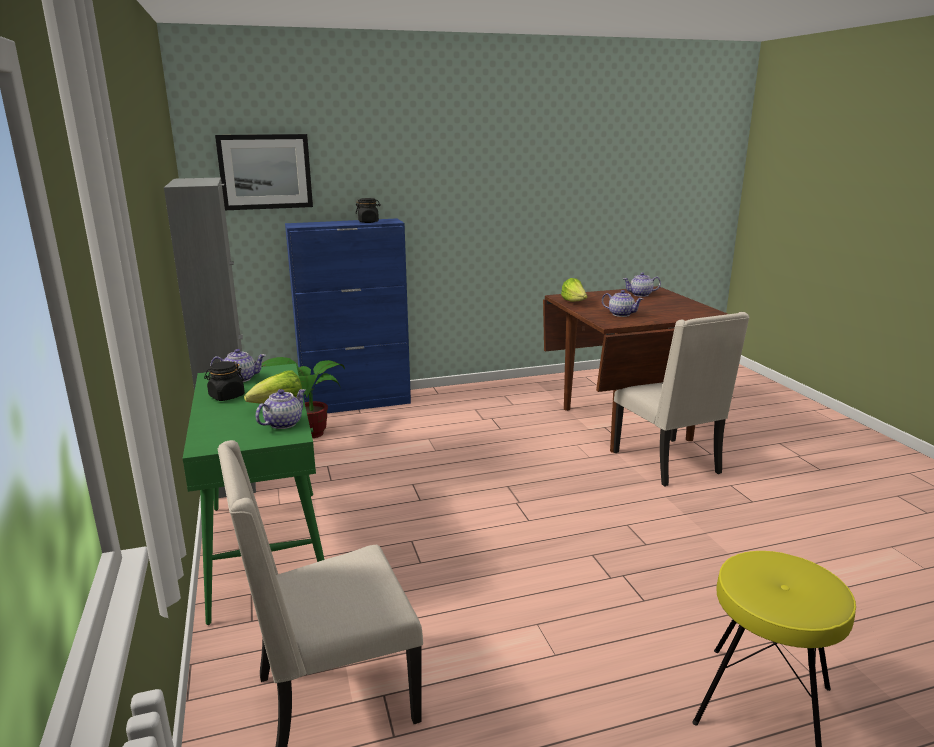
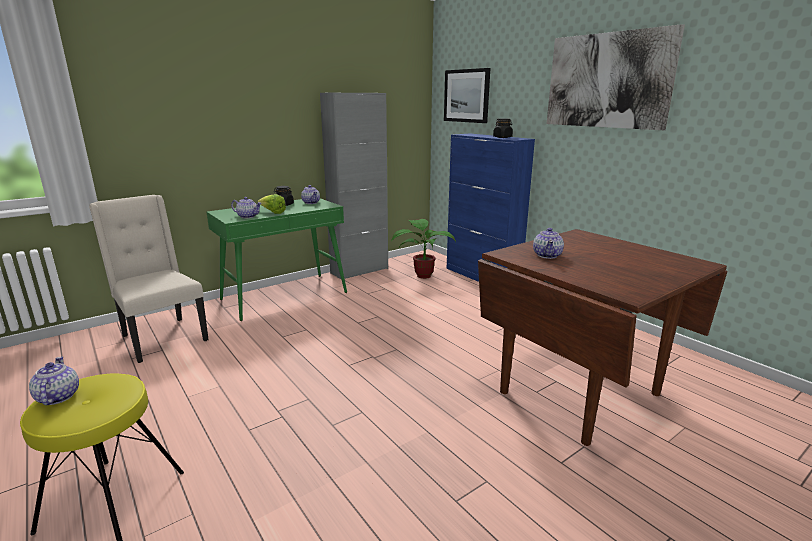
camera: 70 degrees right, 0 degrees up
(472, 152) = (607, 81): none -> picture
(574, 302) = (564, 238): lettuce -> none
(640, 294) = (654, 258): teapot -> teapot (57, 397)
(668, 463) = (506, 429): beige chair -> none

